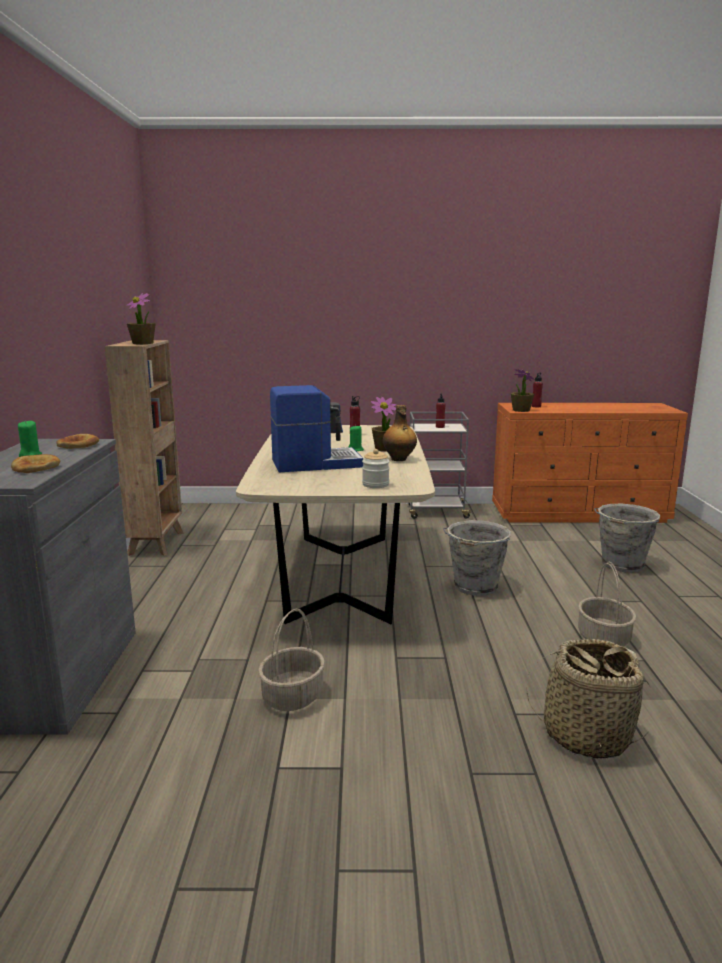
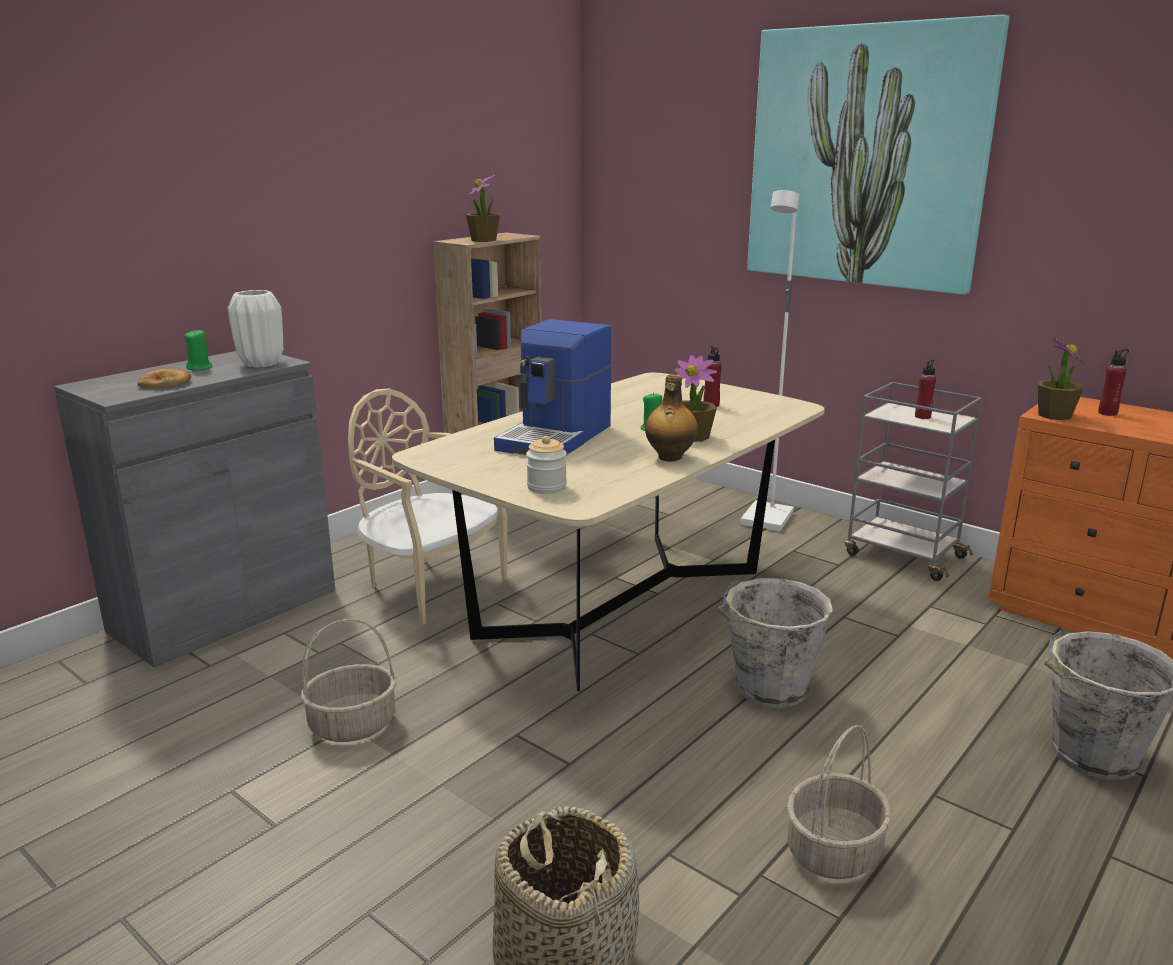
camera: 40 degrees right, 5 degrees up
(78, 445) = (261, 364): bread -> white vase
(204, 606) = (430, 585): none -> beige chair
(315, 463) = (557, 438): coffee machine -> coffee machine turned 90 degrees clockwise
(347, 513) = (768, 519): none -> white floor lamp
(376, 280) = (866, 157): none -> picture

